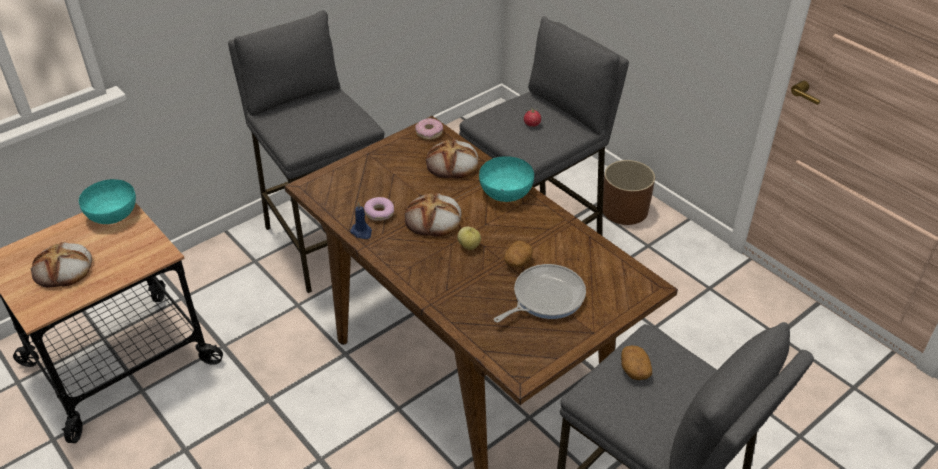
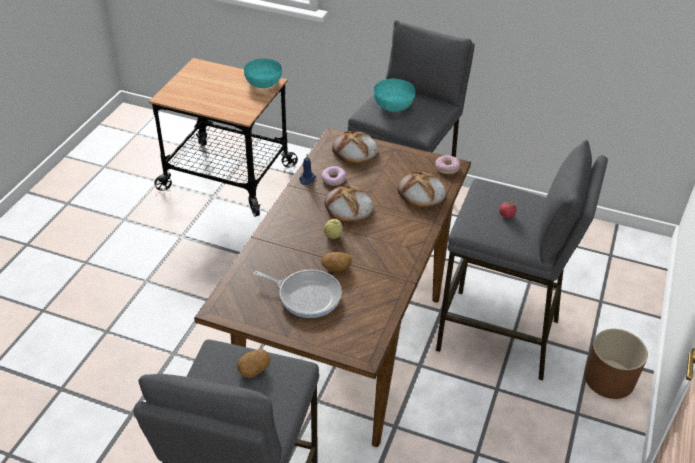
camera: 60 degrees right, 0 degrees up
(64, 269) = (205, 89): bread -> bread (354, 151)
(506, 192) = (412, 233): turquoise bowl -> turquoise bowl (393, 106)

